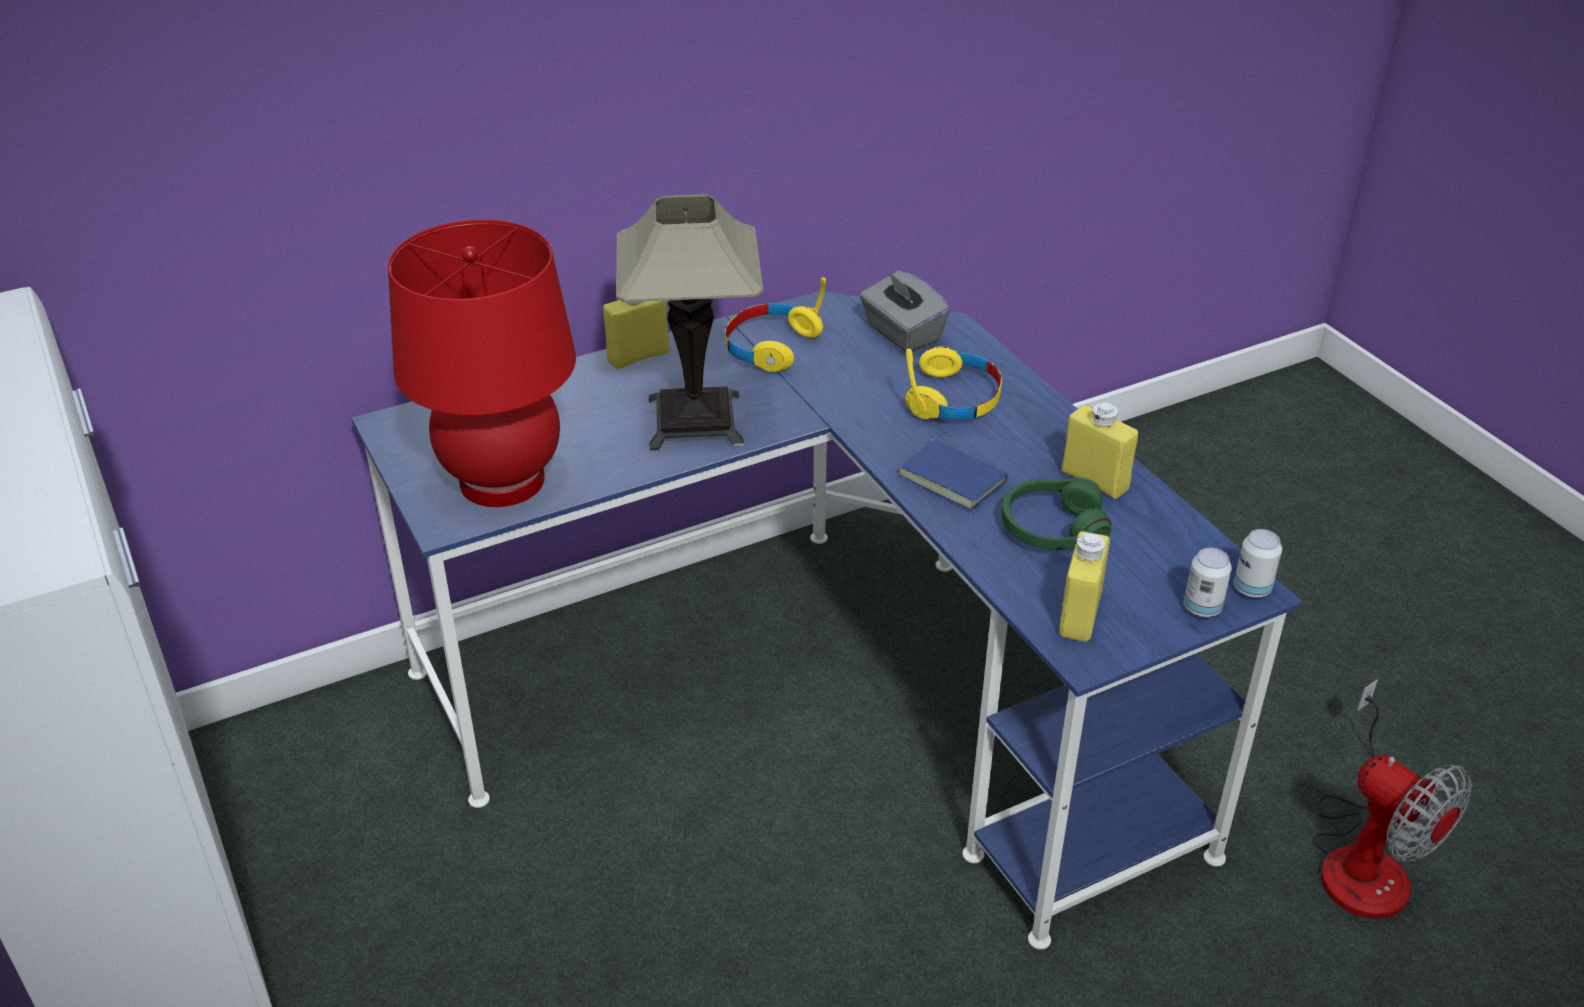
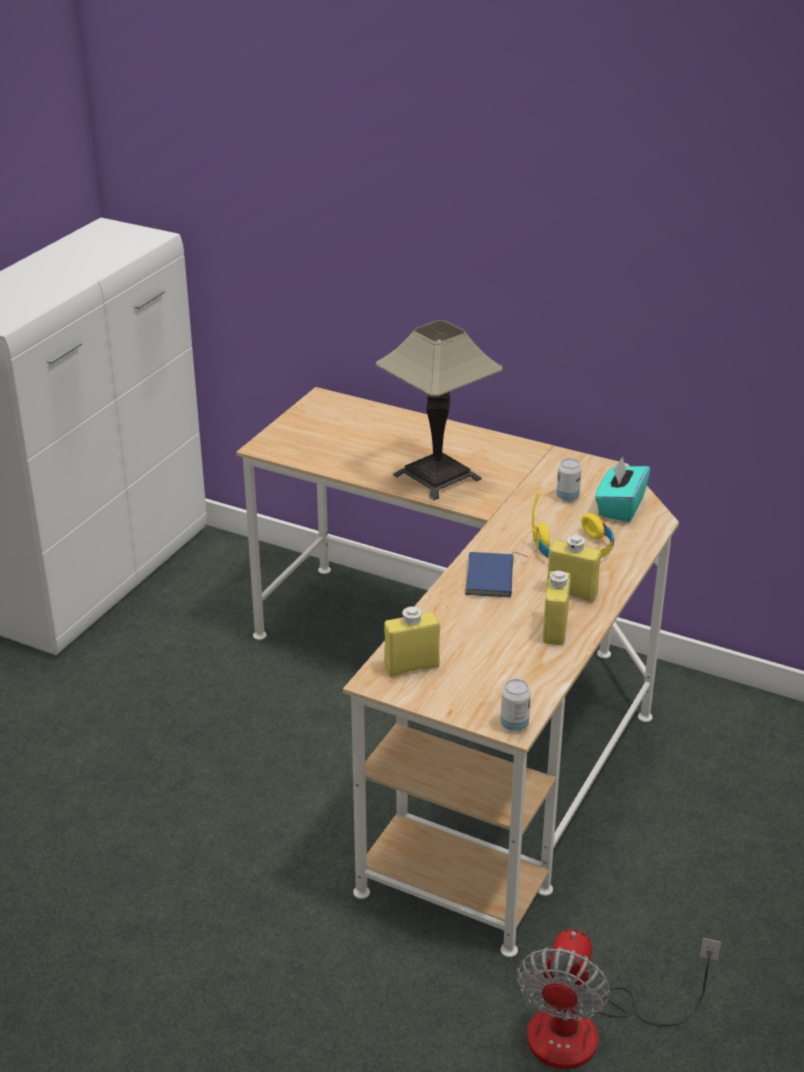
camera: 55 degrees right, 5 degrees down
(502, 481) = (314, 446): red table lamp -> none
(638, 357) = (473, 436): yellow bottle -> yellow bottle (571, 592)
(770, 347) = (541, 470): yellow headphones -> none
(819, 694) = (467, 716): blue desk -> beige desk
(902, 333) = (620, 507): grey tissue box -> turquoise tissue box
(1052, 528) = (485, 630): green headphones -> none
(1202, 608) = (471, 710): can -> can (567, 497)

